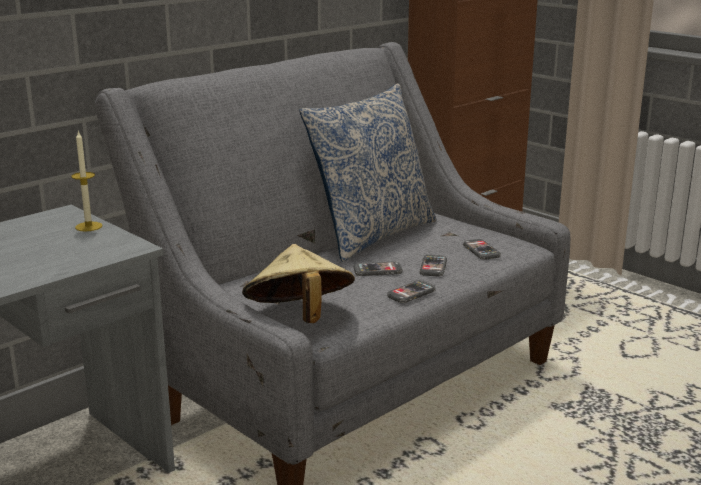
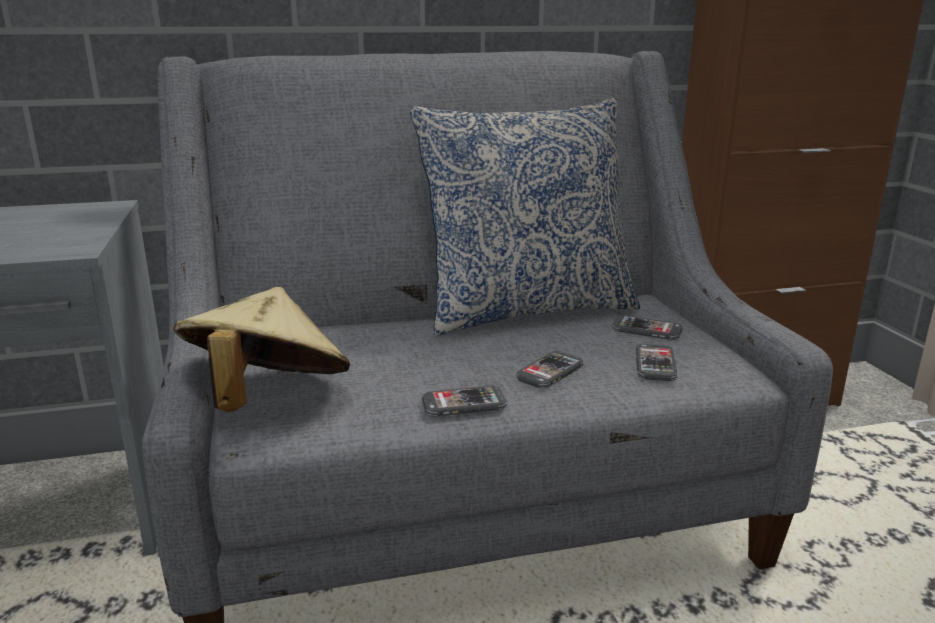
camera: 30 degrees right, 0 degrees up
(88, 226) = (92, 222): candle -> none
(377, 270) = (466, 358): phone -> phone (646, 330)

